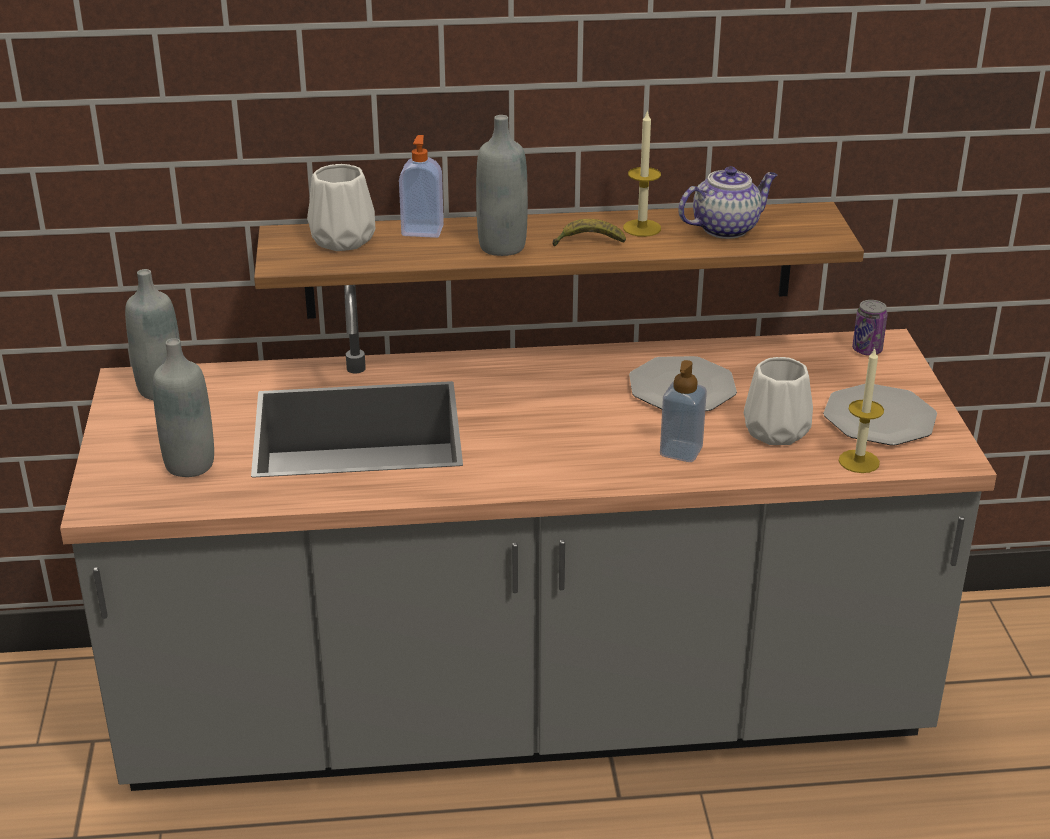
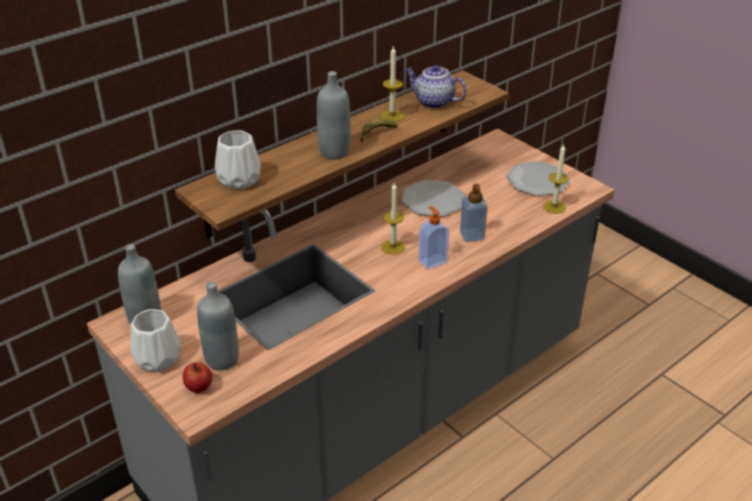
camera: 35 degrees left, 5 degrees up
(130, 483) = (199, 387): none -> apple
(422, 230) = (278, 158): soap dispenser -> soap dispenser (432, 261)
(551, 423) = (393, 247): none -> candle
(726, 228) = (433, 102): teapot -> teapot turned 90 degrees counterclockwise
(774, 431) = (501, 207): white vase -> white vase (156, 359)
(867, 350) = (493, 146): can -> none

